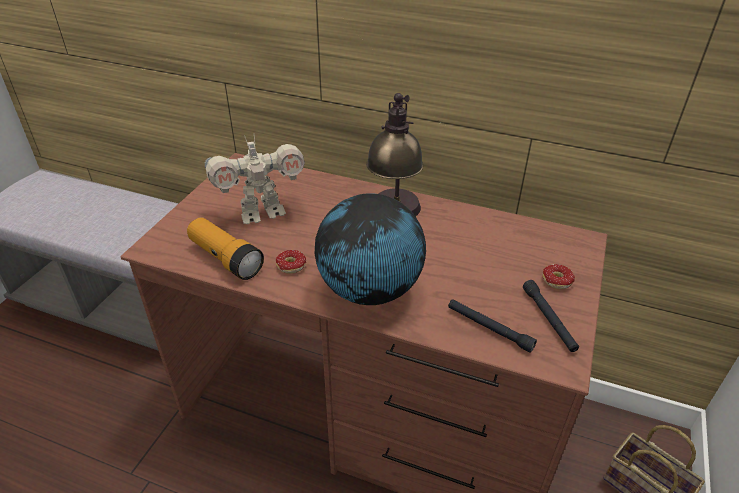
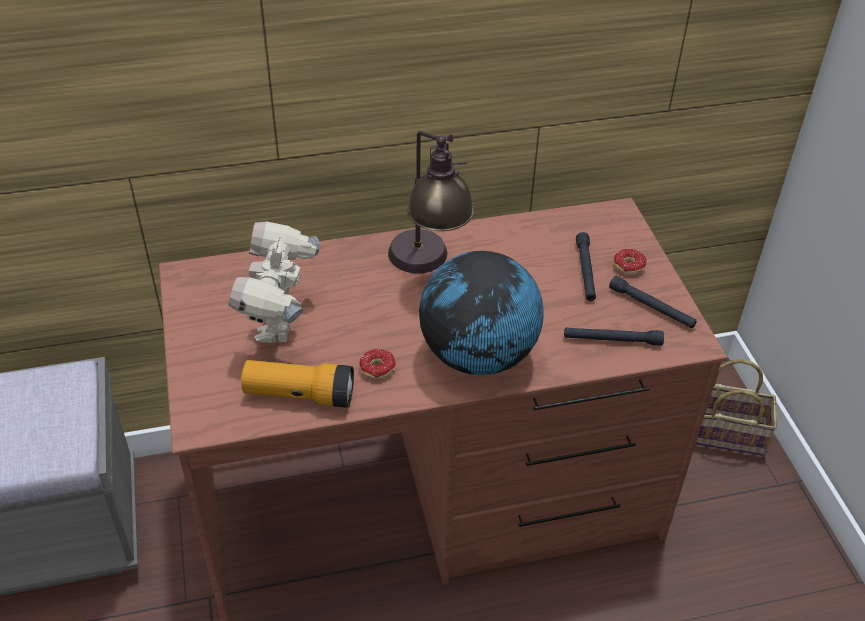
camera: 35 degrees left, 5 degrees up
(261, 213) = (280, 325): toy robot -> toy robot turned 150 degrees clockwise
(514, 269) = (585, 271): none -> black flashlight

